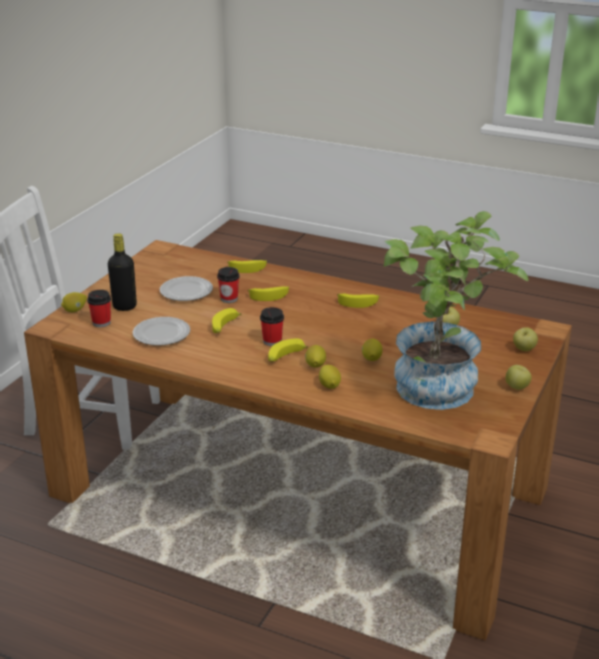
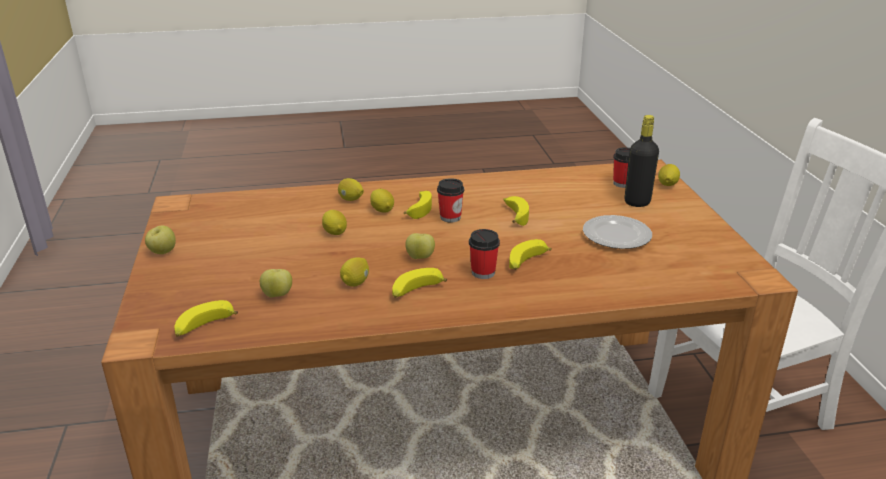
camera: 145 degrees right, 0 degrees up
(161, 334) = (556, 191): plate -> none
(229, 299) = (561, 243): cup -> cup (483, 272)
(248, 268) = (611, 290): banana -> banana (204, 327)
(390, 319) = (356, 282): none -> lemon
(439, 395) = (242, 222): potted plant -> none
(524, 349) = (165, 298): apple -> apple (420, 258)

